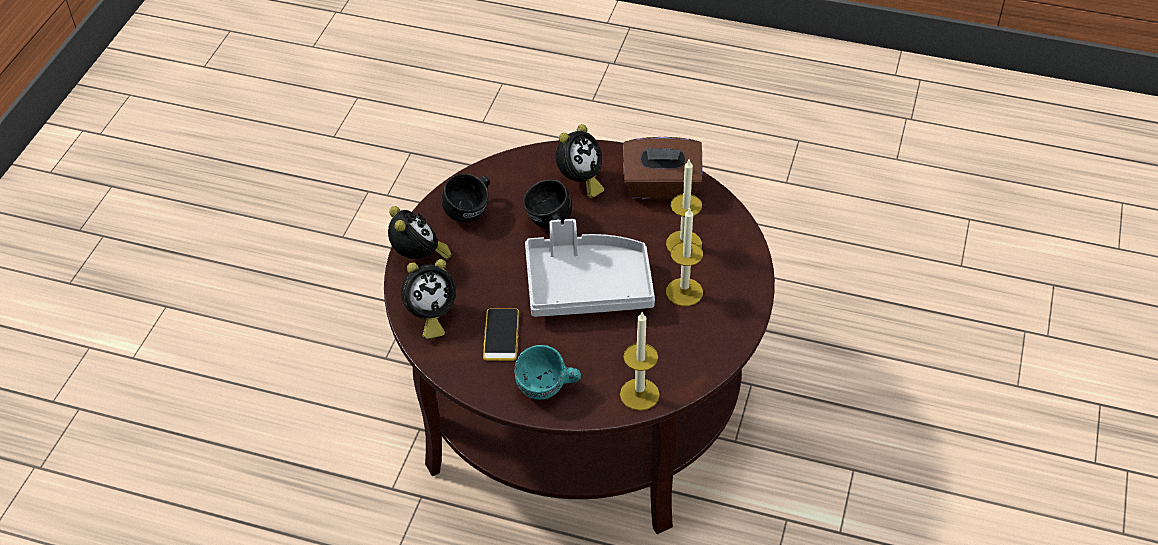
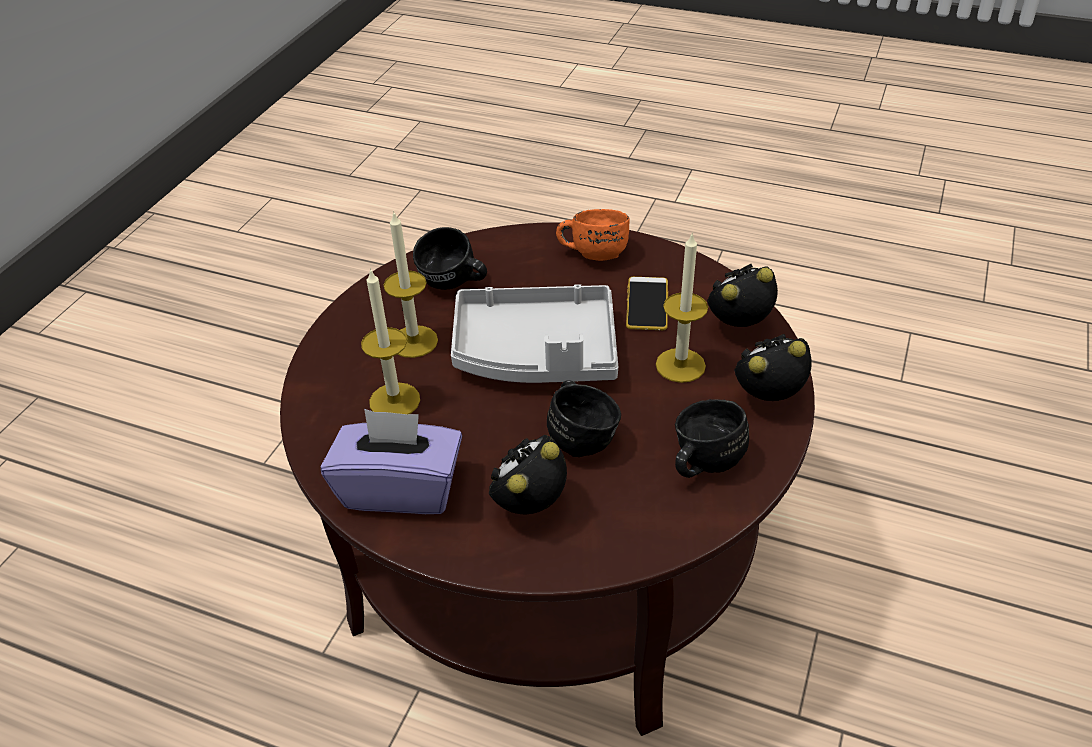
camera: 175 degrees left, 5 degrees down
(419, 258) = (768, 398): alarm clock -> alarm clock turned 90 degrees clockwise
(548, 390) = (593, 252): turquoise mug -> orange mug
(639, 394) = (494, 246): candle -> candle (680, 365)
(661, 187) = (401, 488): brown tissue box -> purple tissue box
(666, 348) = (453, 285): none -> black mug

